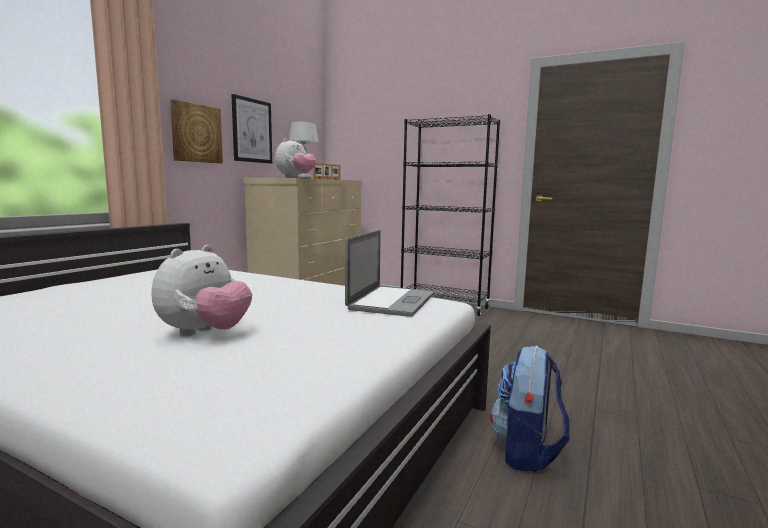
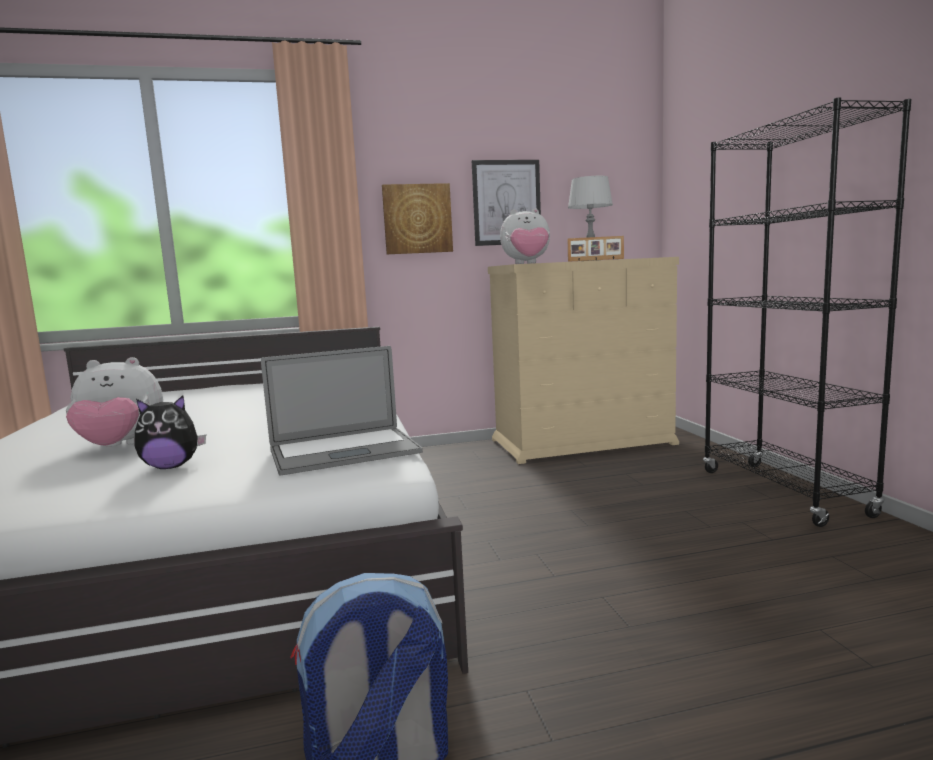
camera: 50 degrees right, 0 degrees up
(317, 331) = (171, 467): none -> plush toy

